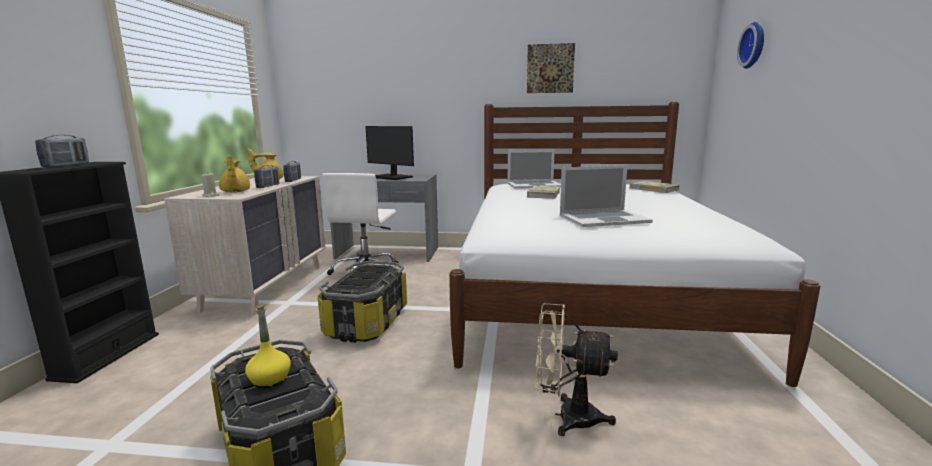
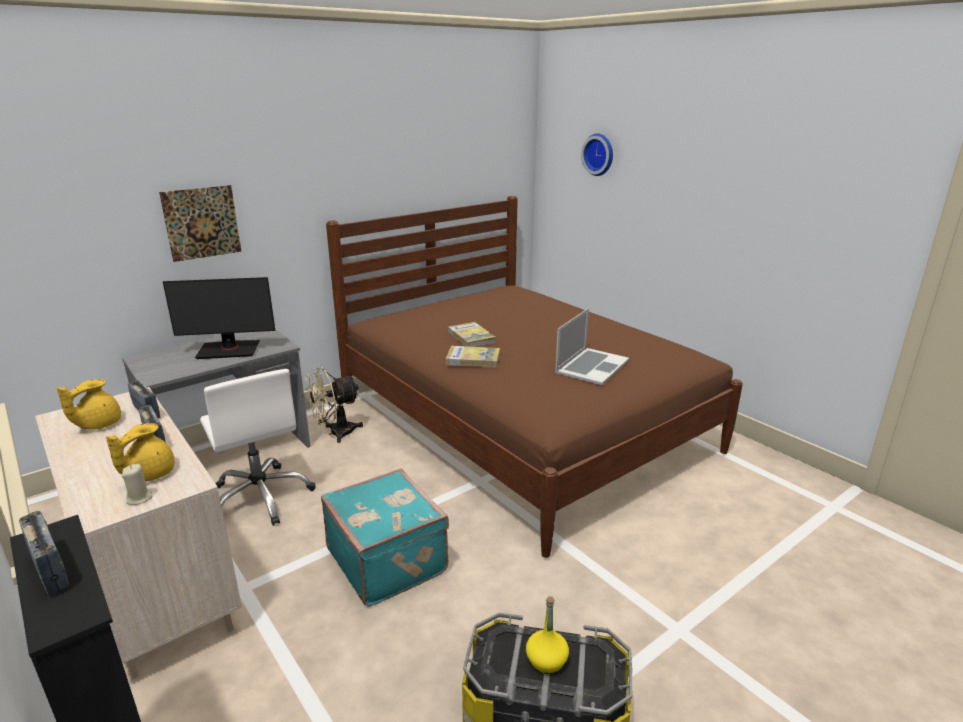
camera: 45 degrees left, 10 degrees up
(235, 192) = (148, 474): yellow teapot -> yellow teapot turned 90 degrees clockwise
(366, 322) = (388, 560): storage box -> turquoise suitcase
(534, 185) = (422, 319): laptop -> none
(550, 68) = (393, 167): picture -> picture (202, 223)
(567, 416) = (662, 550): beige fan -> beige fan (335, 433)
(587, 294) = (522, 425): white bed -> brown bed
(653, 189) = (534, 299): book -> book (473, 359)

